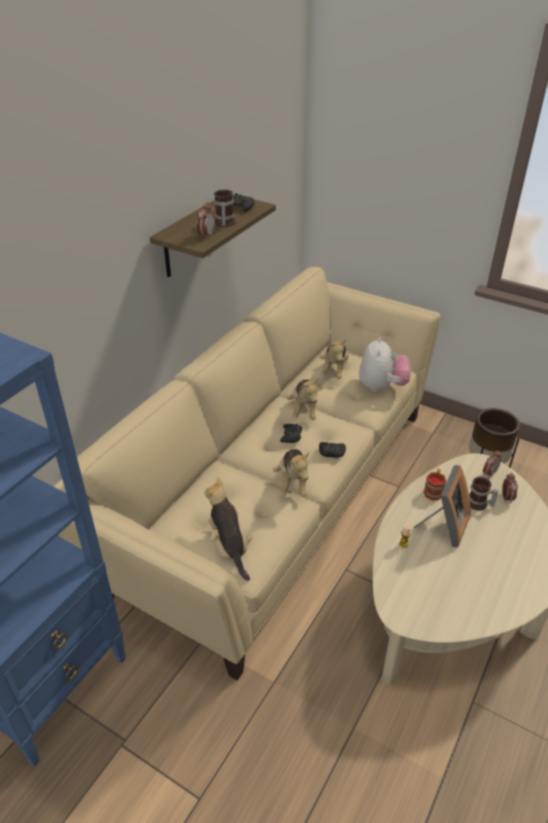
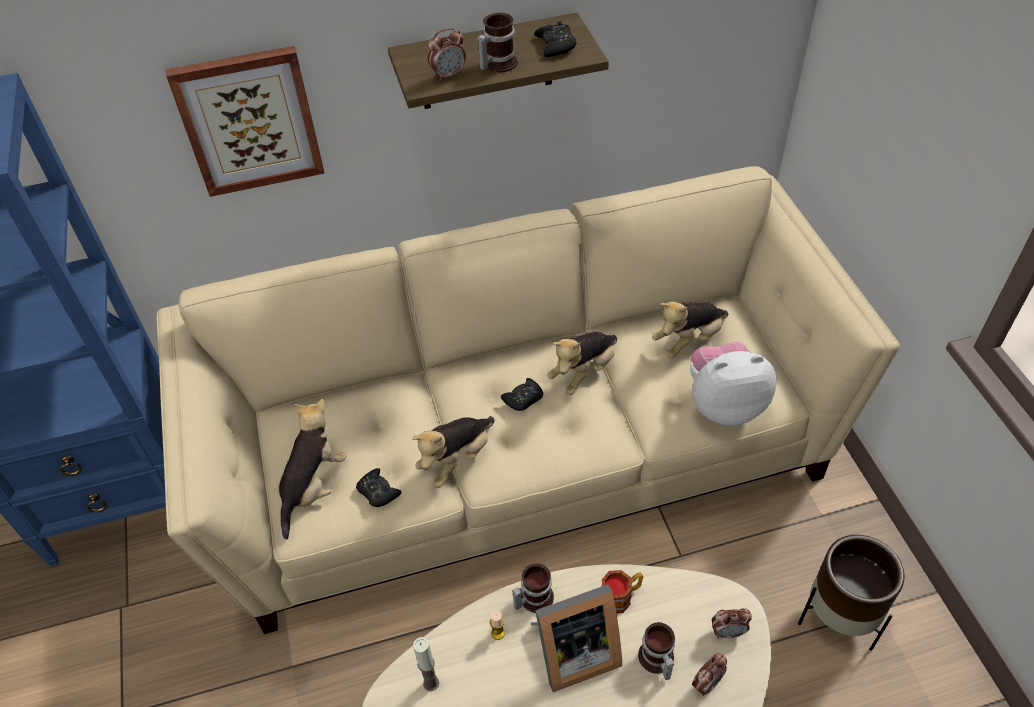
camera: 45 degrees right, 10 degrees up
(83, 314) = (249, 121): none -> picture
(331, 452) = (544, 453): black game controller -> black game controller (378, 492)
(381, 387) = (724, 404): plush toy -> plush toy turned 150 degrees counterclockwise
(399, 518) = (532, 598): none -> mug
(403, 588) = (431, 683): none -> candle

